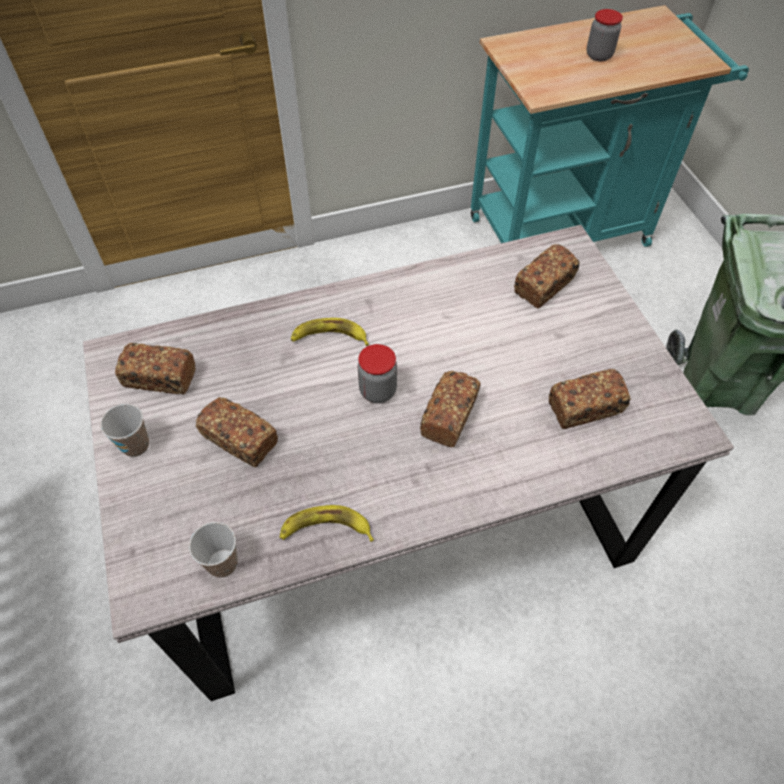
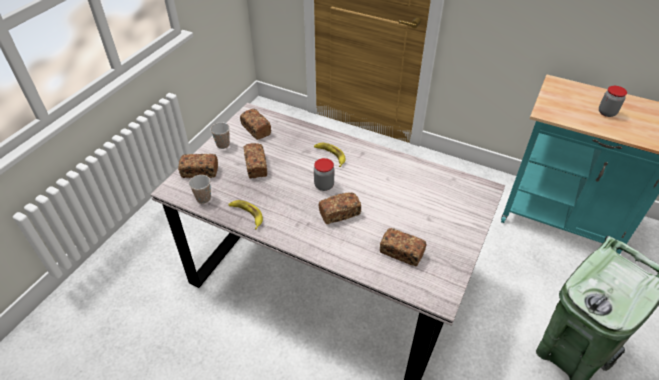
camera: 45 degrees right, 10 degrees down
(544, 286) = (449, 196): bread -> bread (200, 172)

